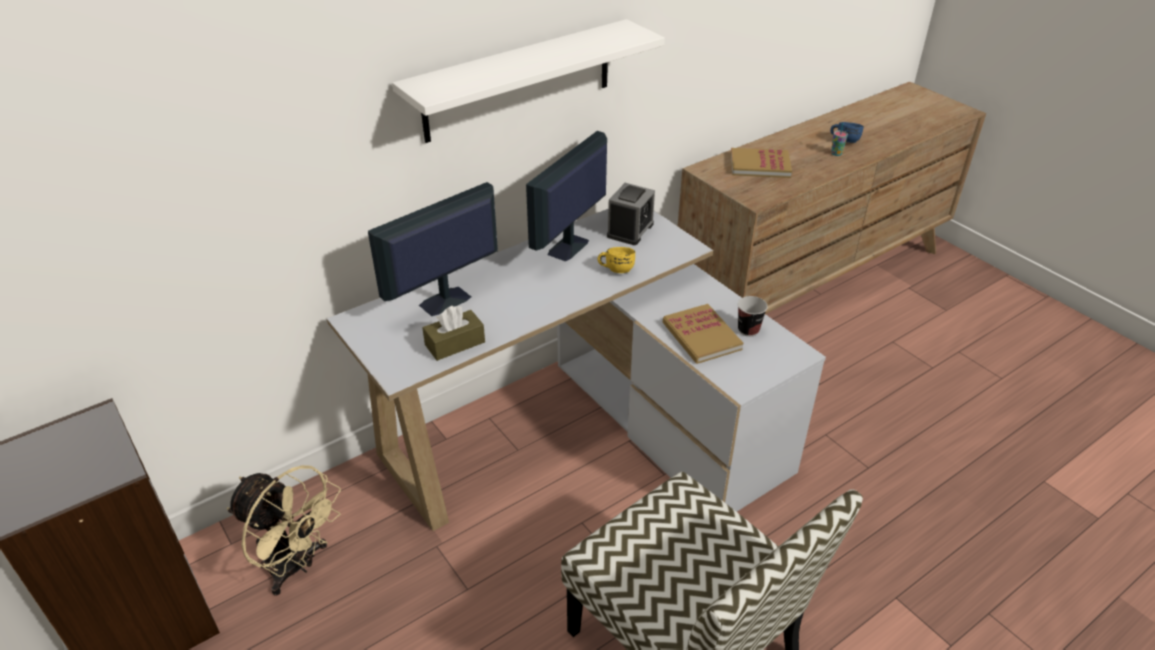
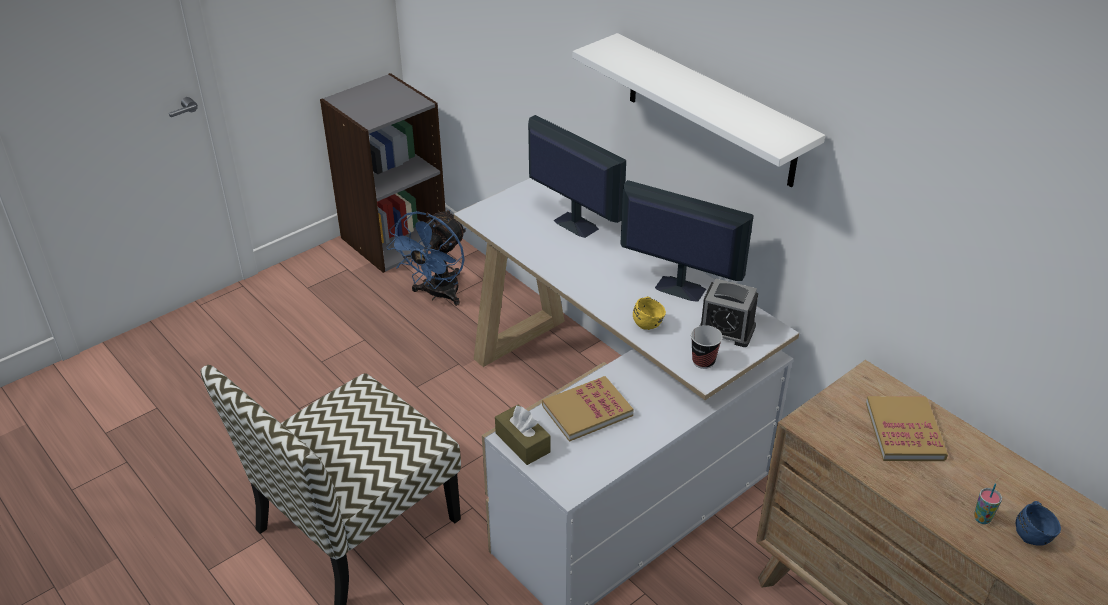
camera: 85 degrees right, 0 degrees up
(297, 566) = (437, 294): beige fan -> blue fan
(455, 343) = (517, 236): brown tissue box -> brown tissue box (522, 442)
(748, 330) = (604, 448): cup -> cup (703, 361)

